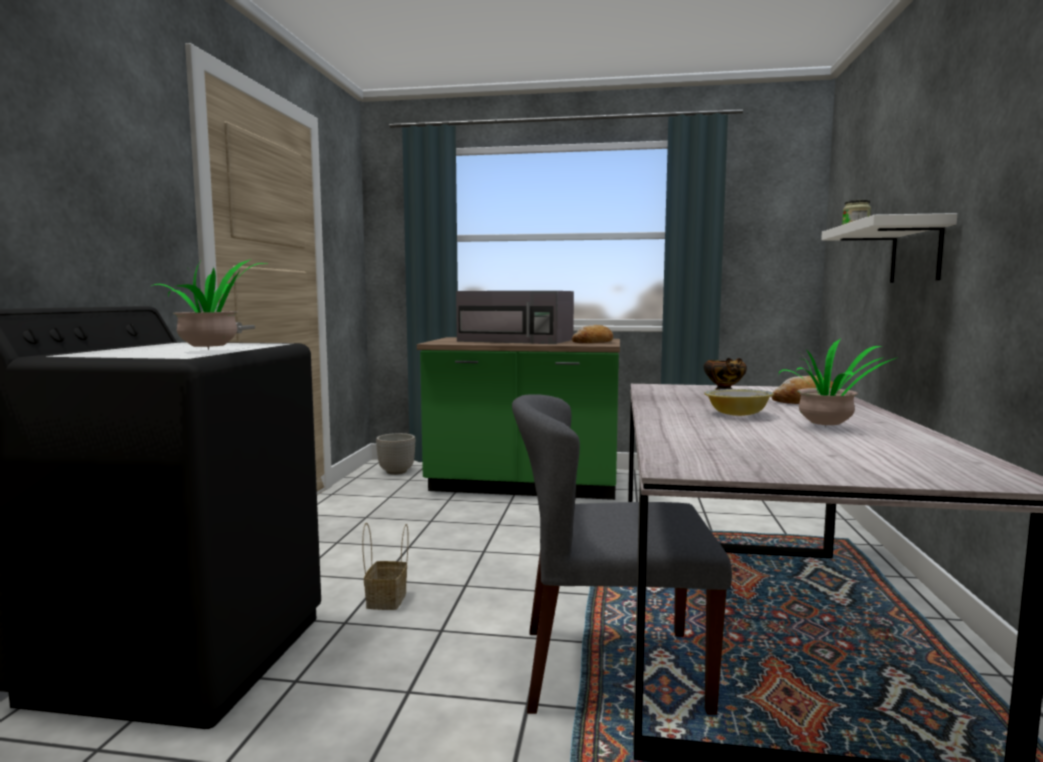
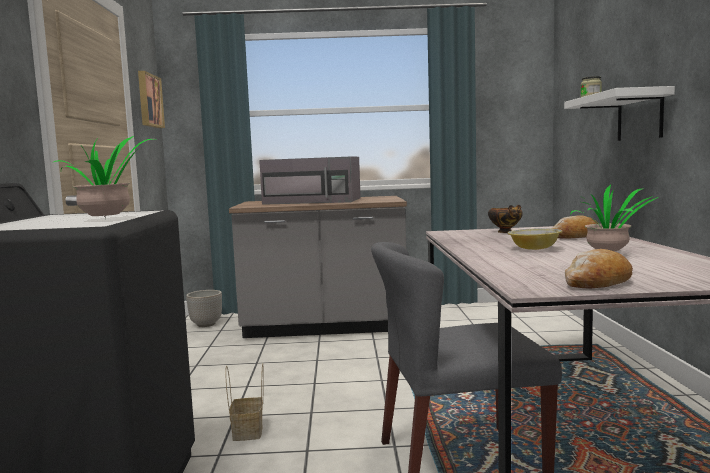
camera: 10 degrees left, 0 degrees up
(347, 221) = (149, 100): none -> picture
(524, 486) = (325, 326): green counter -> grey counter
(593, 342) = (380, 199): bread -> bread (597, 282)

